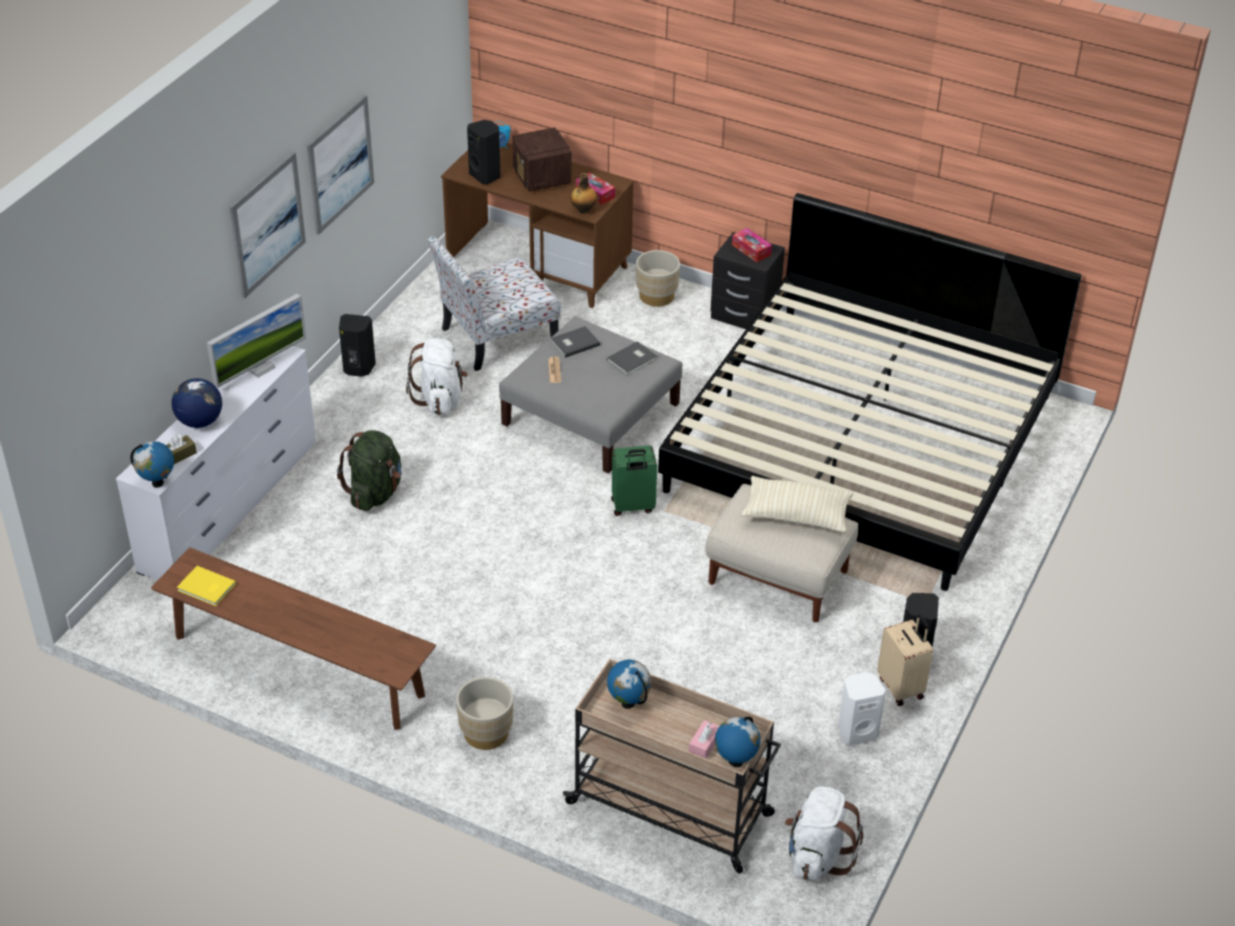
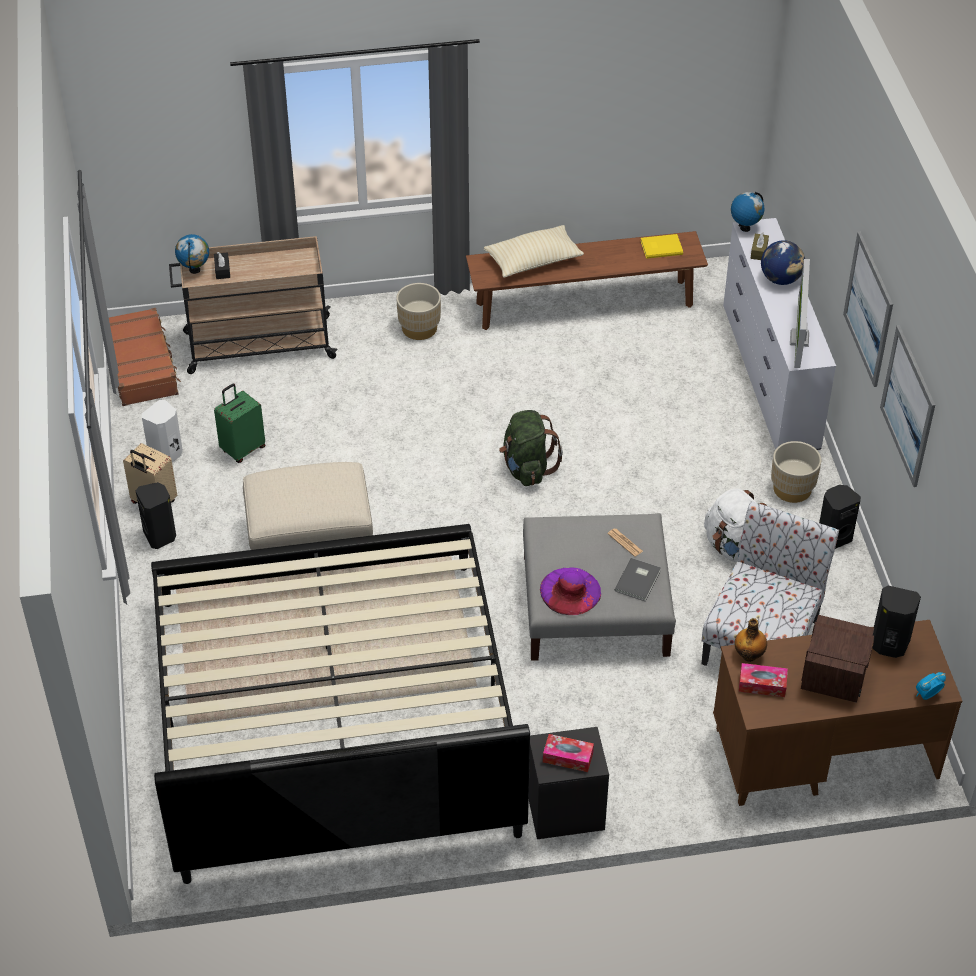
camera: 145 degrees right, 5 degrees up
(375, 493) = (682, 440): green backpack -> green backpack (527, 468)
(542, 178) = (834, 674): radio -> radio turned 75 degrees clockwise
(628, 703) = (292, 269): globe -> none
(632, 506) = (476, 538): green suitcase -> green suitcase (242, 449)
(633, 360) = (570, 591): grey book -> purple hat
(656, 296) = (672, 782): beige planter -> beige planter (792, 489)
(704, 745) = (222, 270): pink tissue box -> black tissue box
(796, 515) = (300, 504): beige pillow -> beige pillow (533, 261)
(817, 856) = (142, 366): white backpack -> brown suitcase

